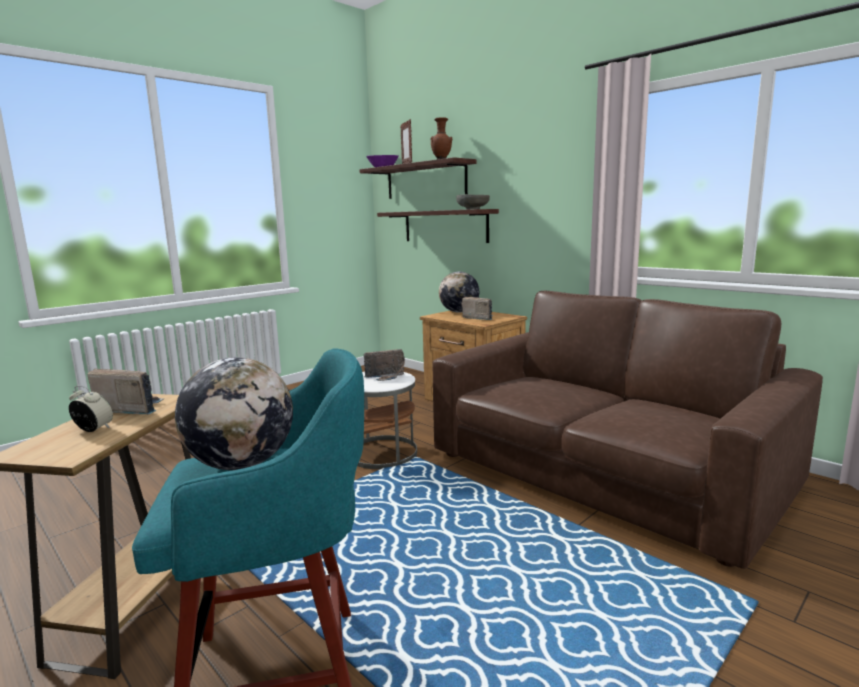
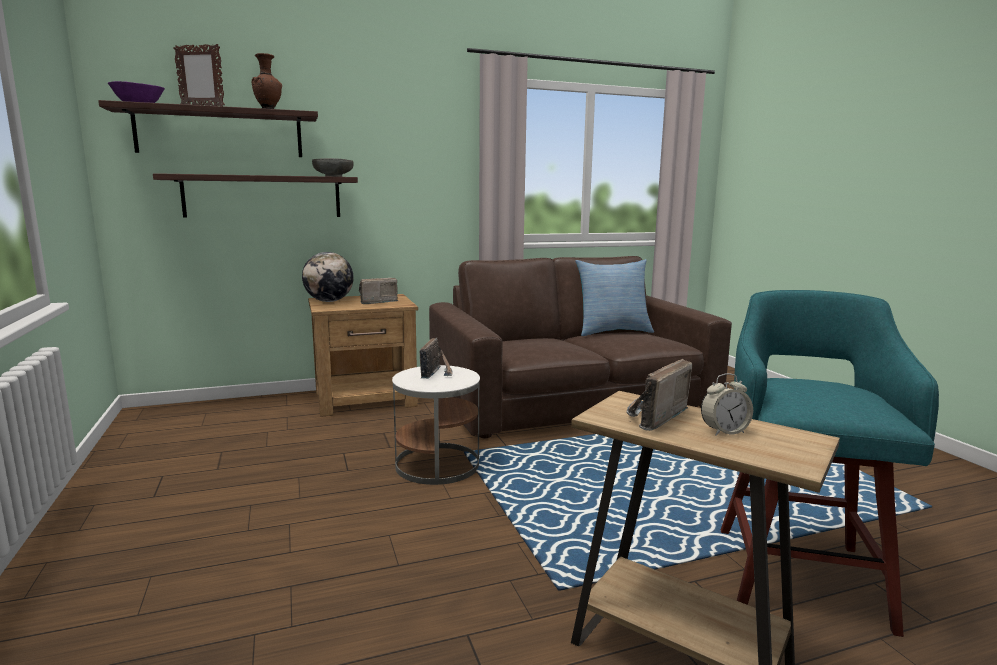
camera: 65 degrees left, 0 degrees up
(94, 429) = (724, 431): alarm clock -> alarm clock turned 150 degrees counterclockwise
(242, 464) = (811, 393): globe -> none
(685, 407) = (612, 331): none -> pillow

